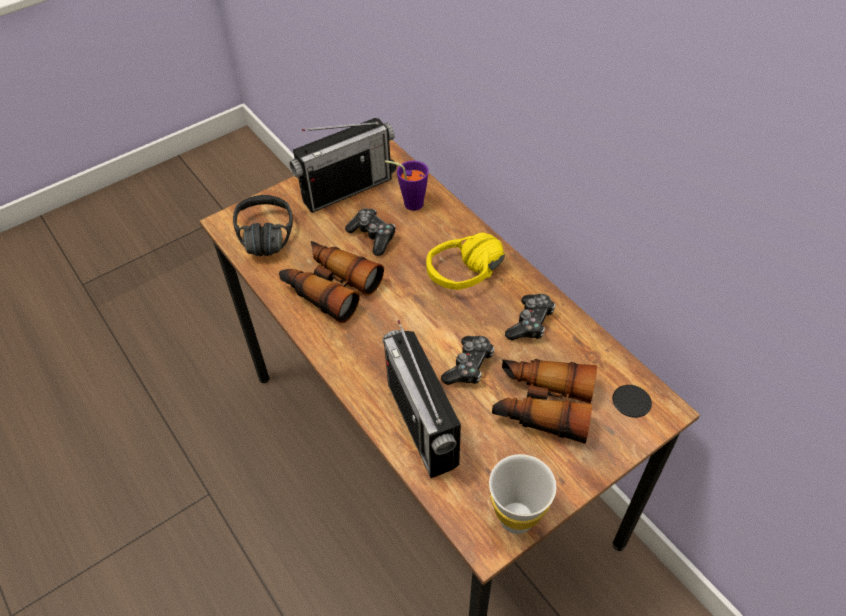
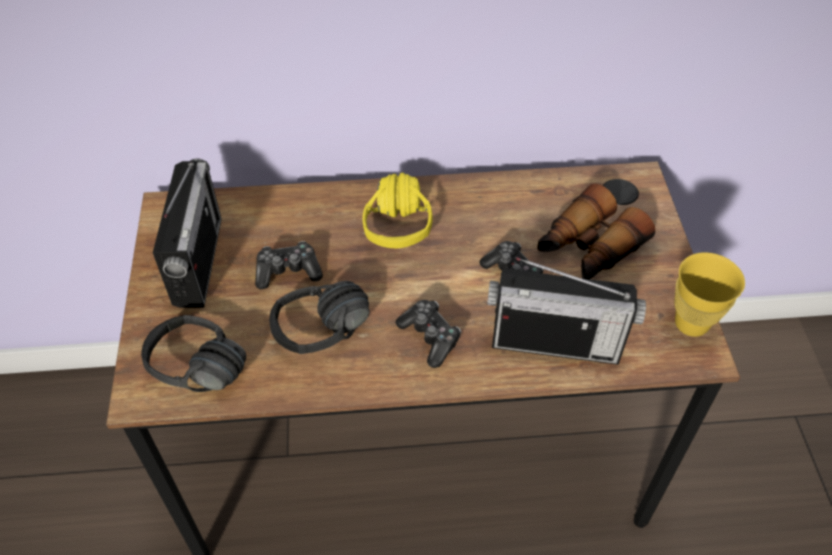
camera: 60 degrees left, 0 degrees up
(330, 287) = (327, 339): binoculars -> black headphones
(409, 203) = (268, 221): purple cup -> none
(516, 518) = (691, 323): white cup -> yellow cup
(530, 323) = (495, 210): game controller -> game controller (430, 337)

